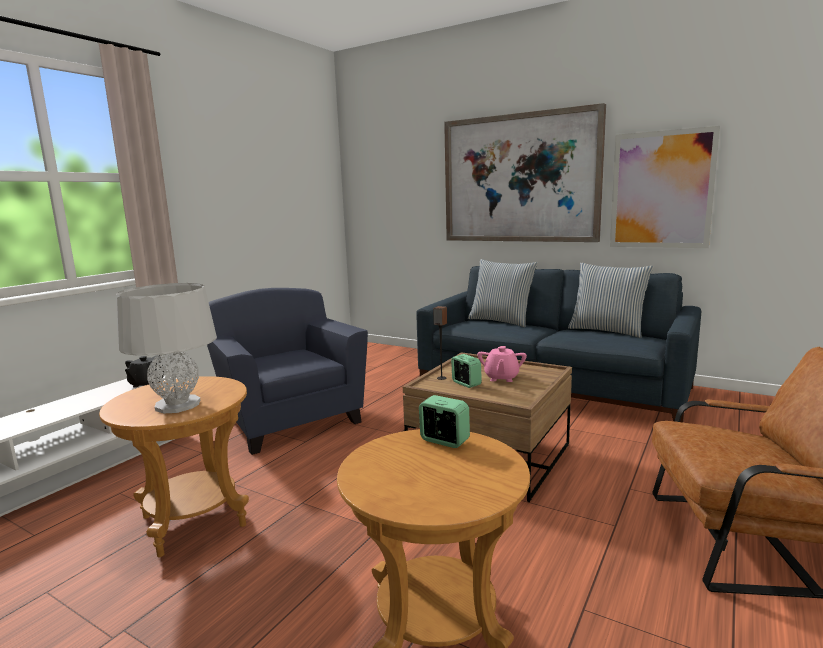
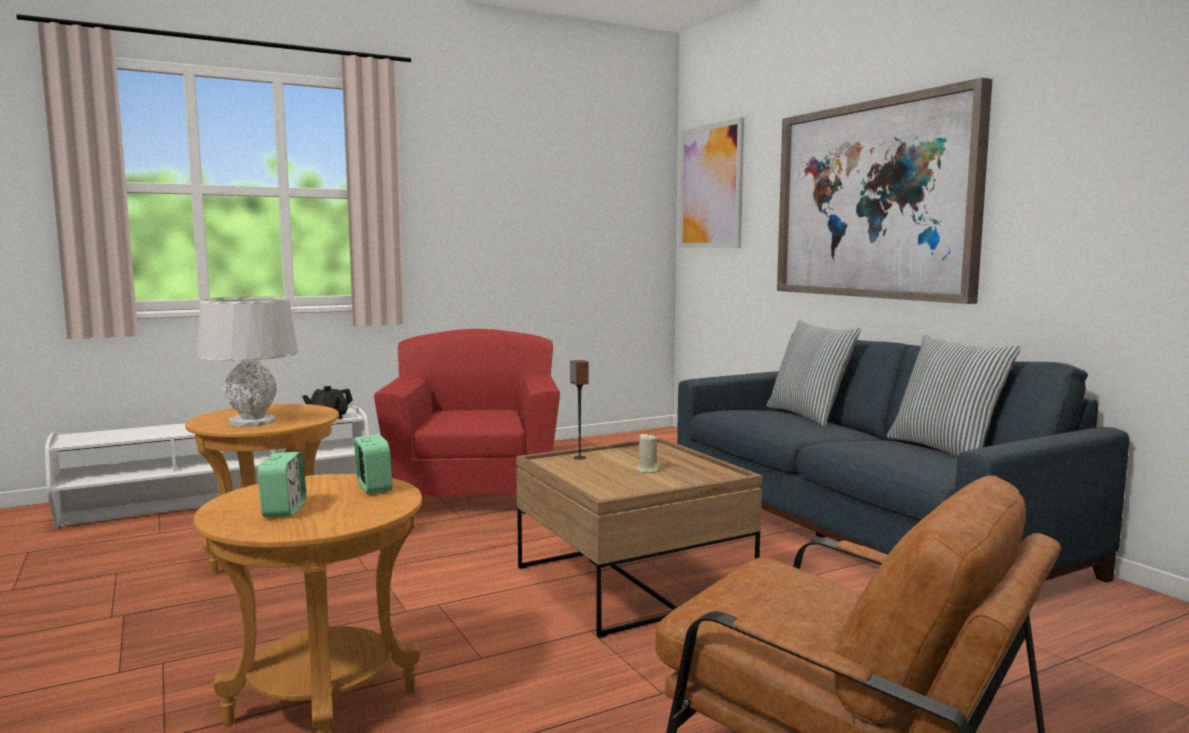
camera: 30 degrees right, 5 degrees down
(288, 420) = (475, 493): blue armchair -> red armchair
(466, 384) = (593, 468): alarm clock -> alarm clock (284, 510)
(501, 378) = (647, 470): pink teapot -> beige candle
(661, 190) = (1072, 219): picture -> picture (711, 186)

